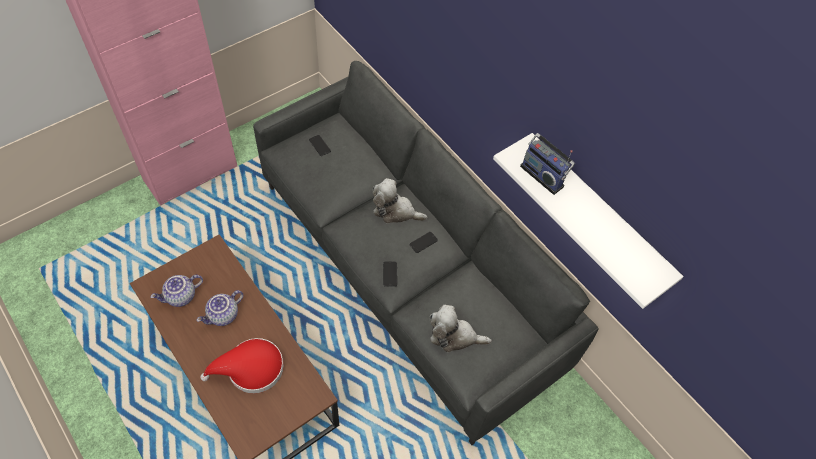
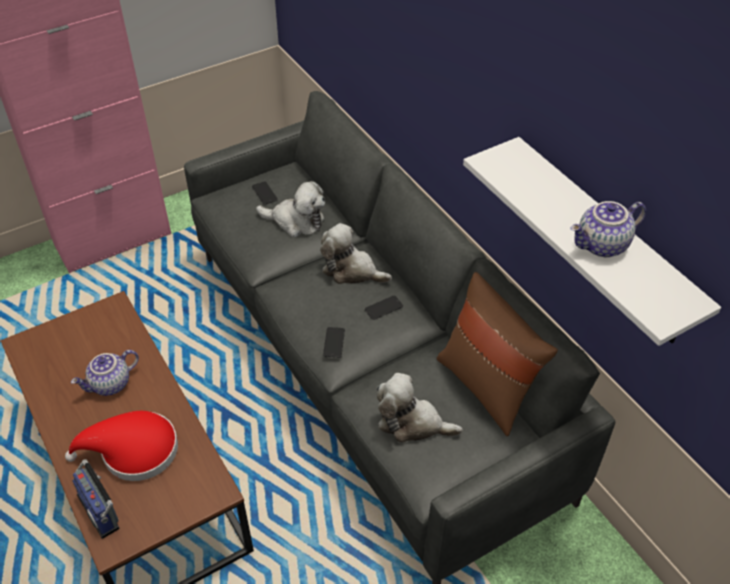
camera: 10 degrees right, 10 degrees down
(181, 297) = (61, 360): teapot -> teapot (602, 246)
(348, 170) = (296, 221): none -> plush toy
(505, 303) = (487, 387): none -> brown pillow
(543, 175) = (528, 182): radio -> radio (101, 510)

